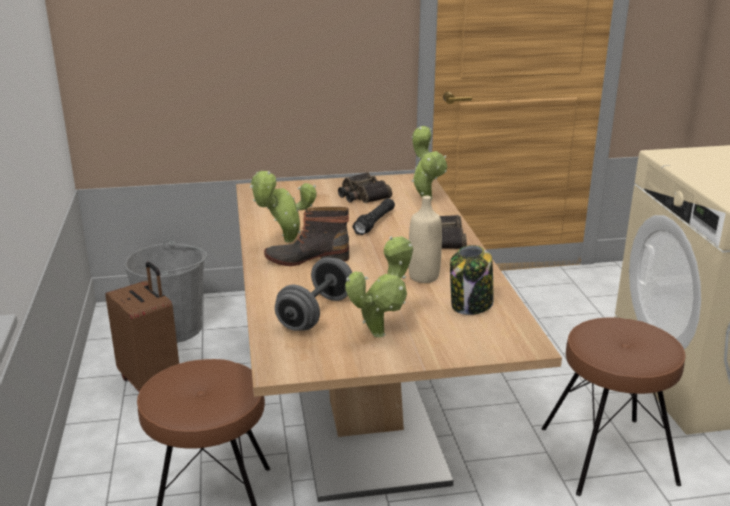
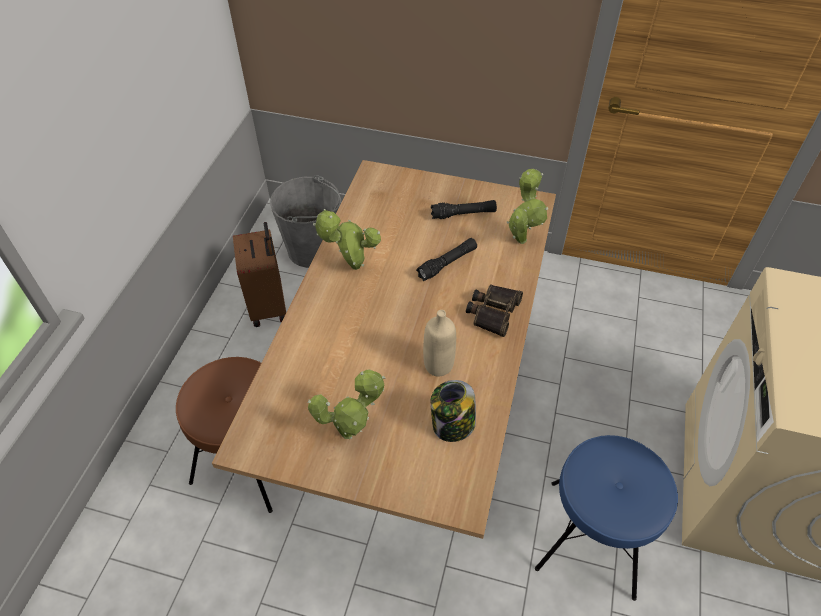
camera: 25 degrees right, 25 degrees up
(307, 258) = (355, 299): boot -> none
(315, 313) = (314, 383): grey dumbbell -> none
(362, 195) = (463, 214): binoculars -> black flashlight
(609, 455) = (592, 538): brown stool -> blue stool

